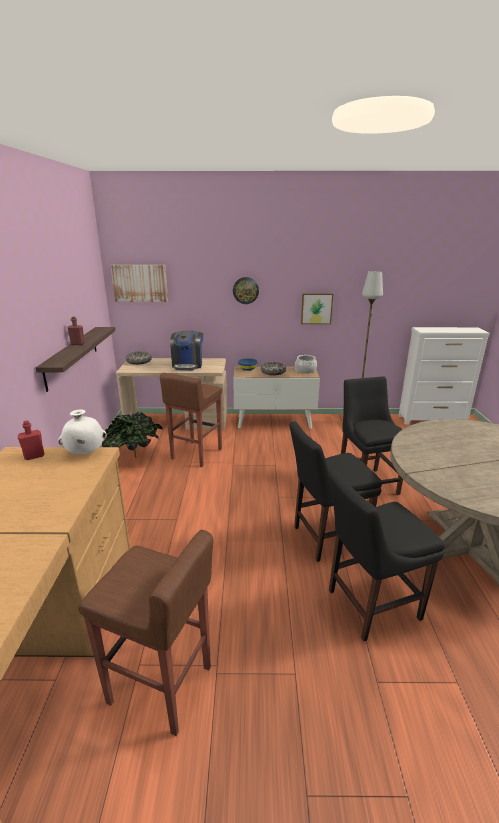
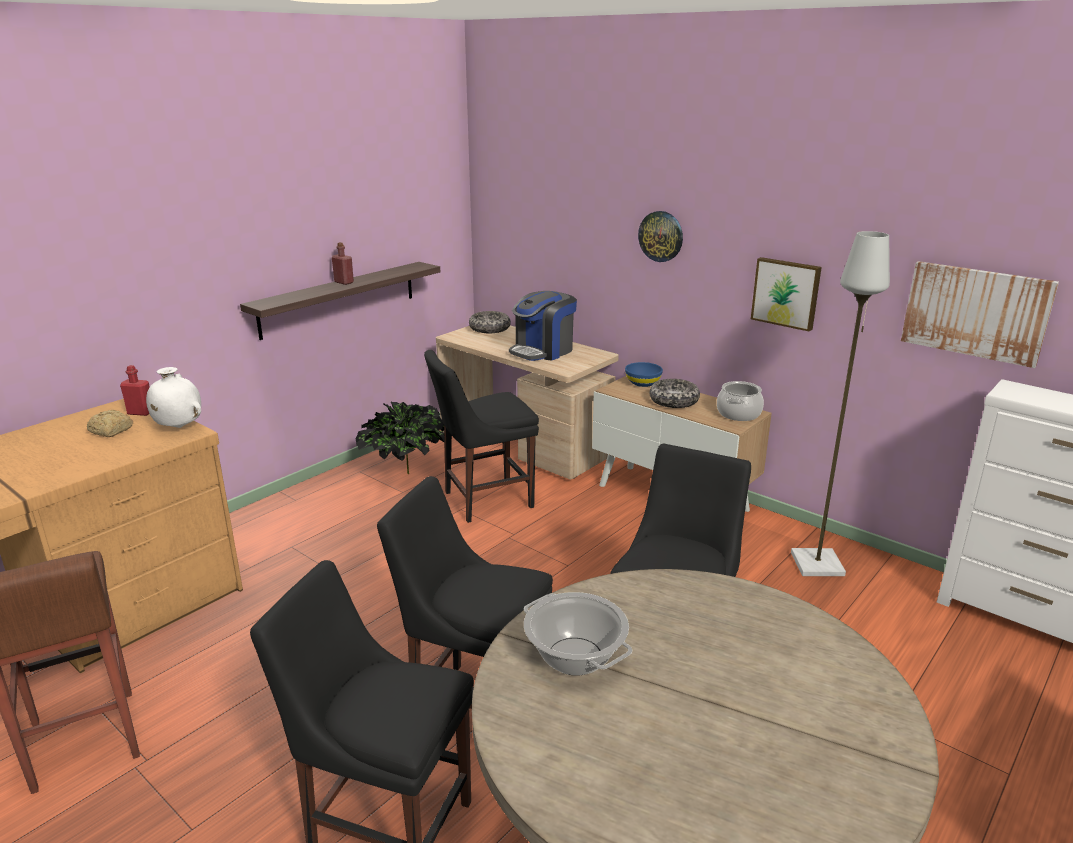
camera: 40 degrees right, 0 degrees up
(37, 473) = (111, 431): none -> bread
(140, 283) = (511, 201): picture -> picture (975, 312)
(195, 454) = (483, 500): brown stool -> black chair
(443, 467) = (576, 657): none -> cooking pot

